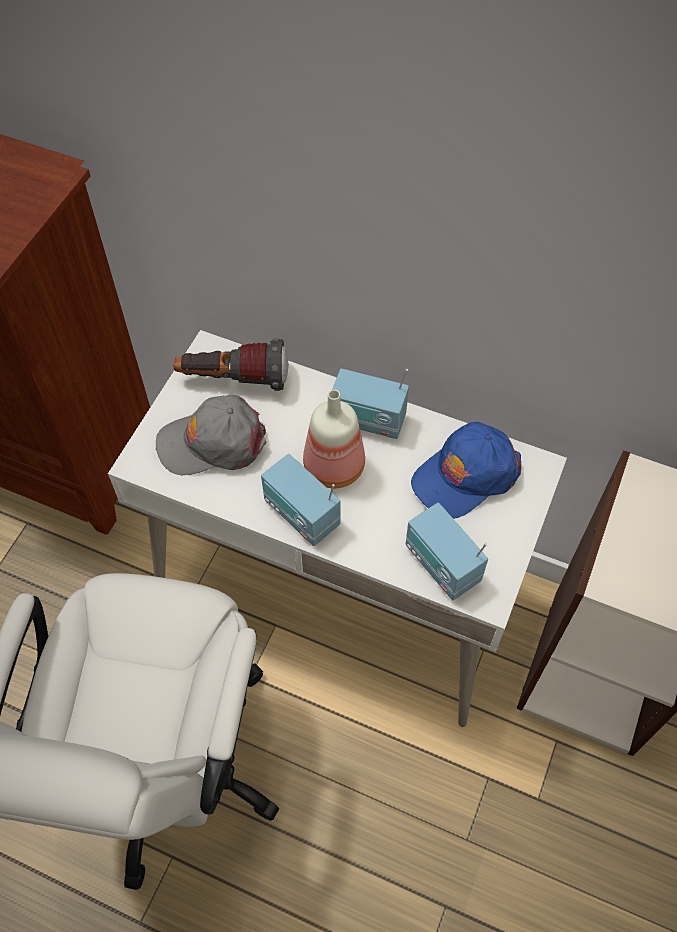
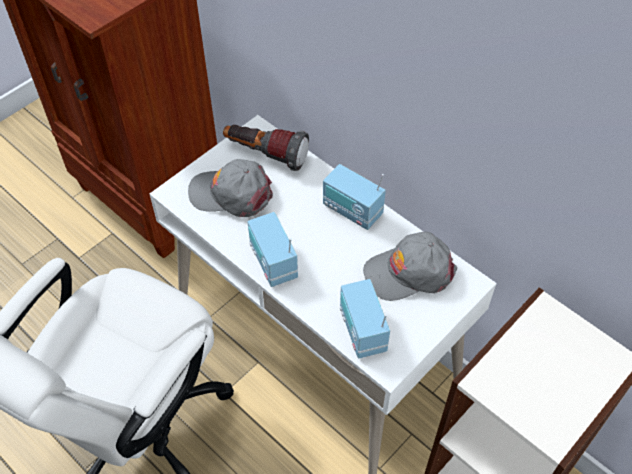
camera: 20 degrees right, 5 degrees down
(332, 466) = (310, 235): bottle -> none
(465, 475) = (409, 272): blue cap -> grey cap

